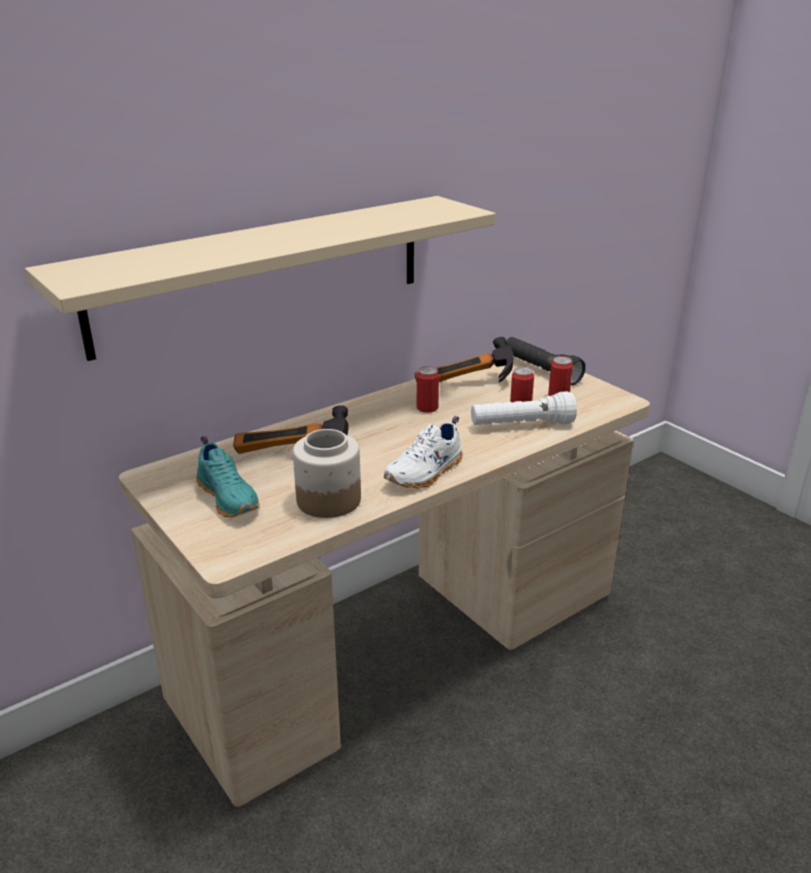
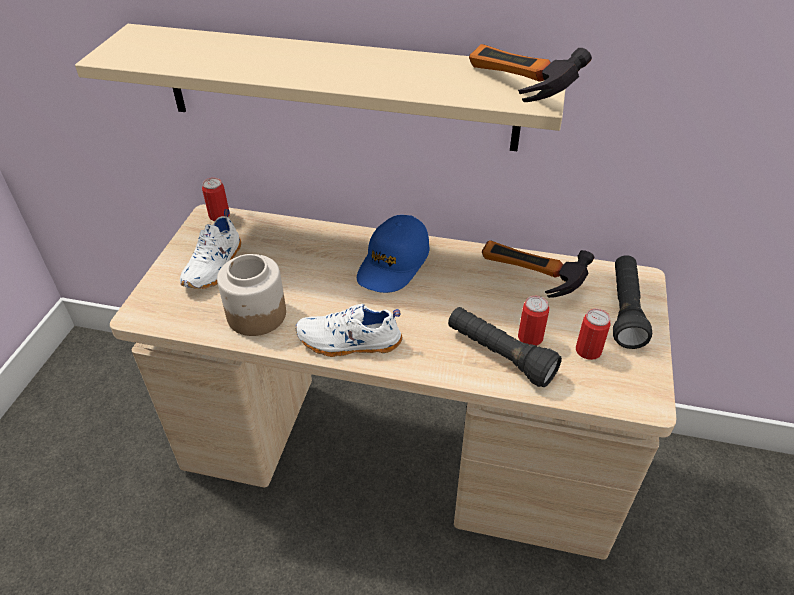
camera: 50 degrees right, 15 degrees up
(229, 497) = (215, 267): turquoise shoe -> white shoe
(291, 457) = (296, 260): hammer -> hammer (511, 91)
(367, 421) = (393, 263): none -> blue cap
(427, 408) = (457, 282): can -> can (219, 216)
(521, 425) = (499, 355): white flashlight -> black flashlight

